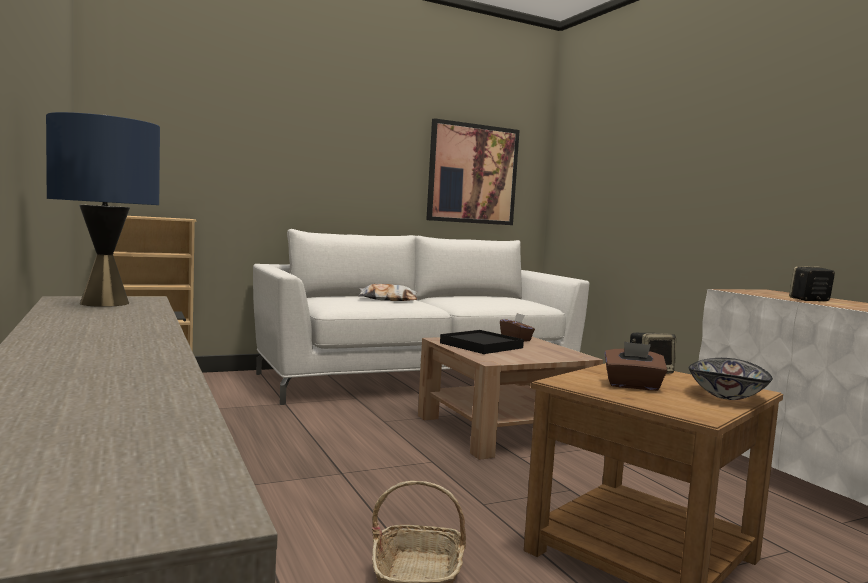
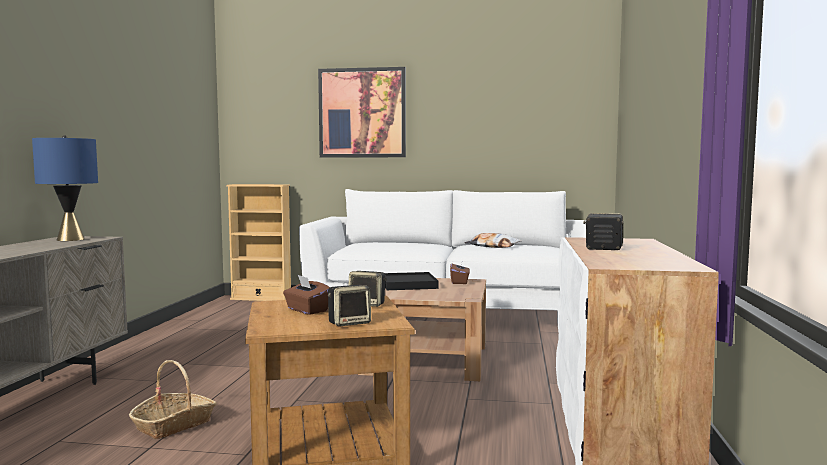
camera: 35 degrees right, 0 degrees up
(388, 299) = (407, 245): pillow -> pillow (492, 246)
(472, 174) = (525, 130): picture -> picture (362, 113)
(725, 395) = (349, 323): bowl -> speaker

